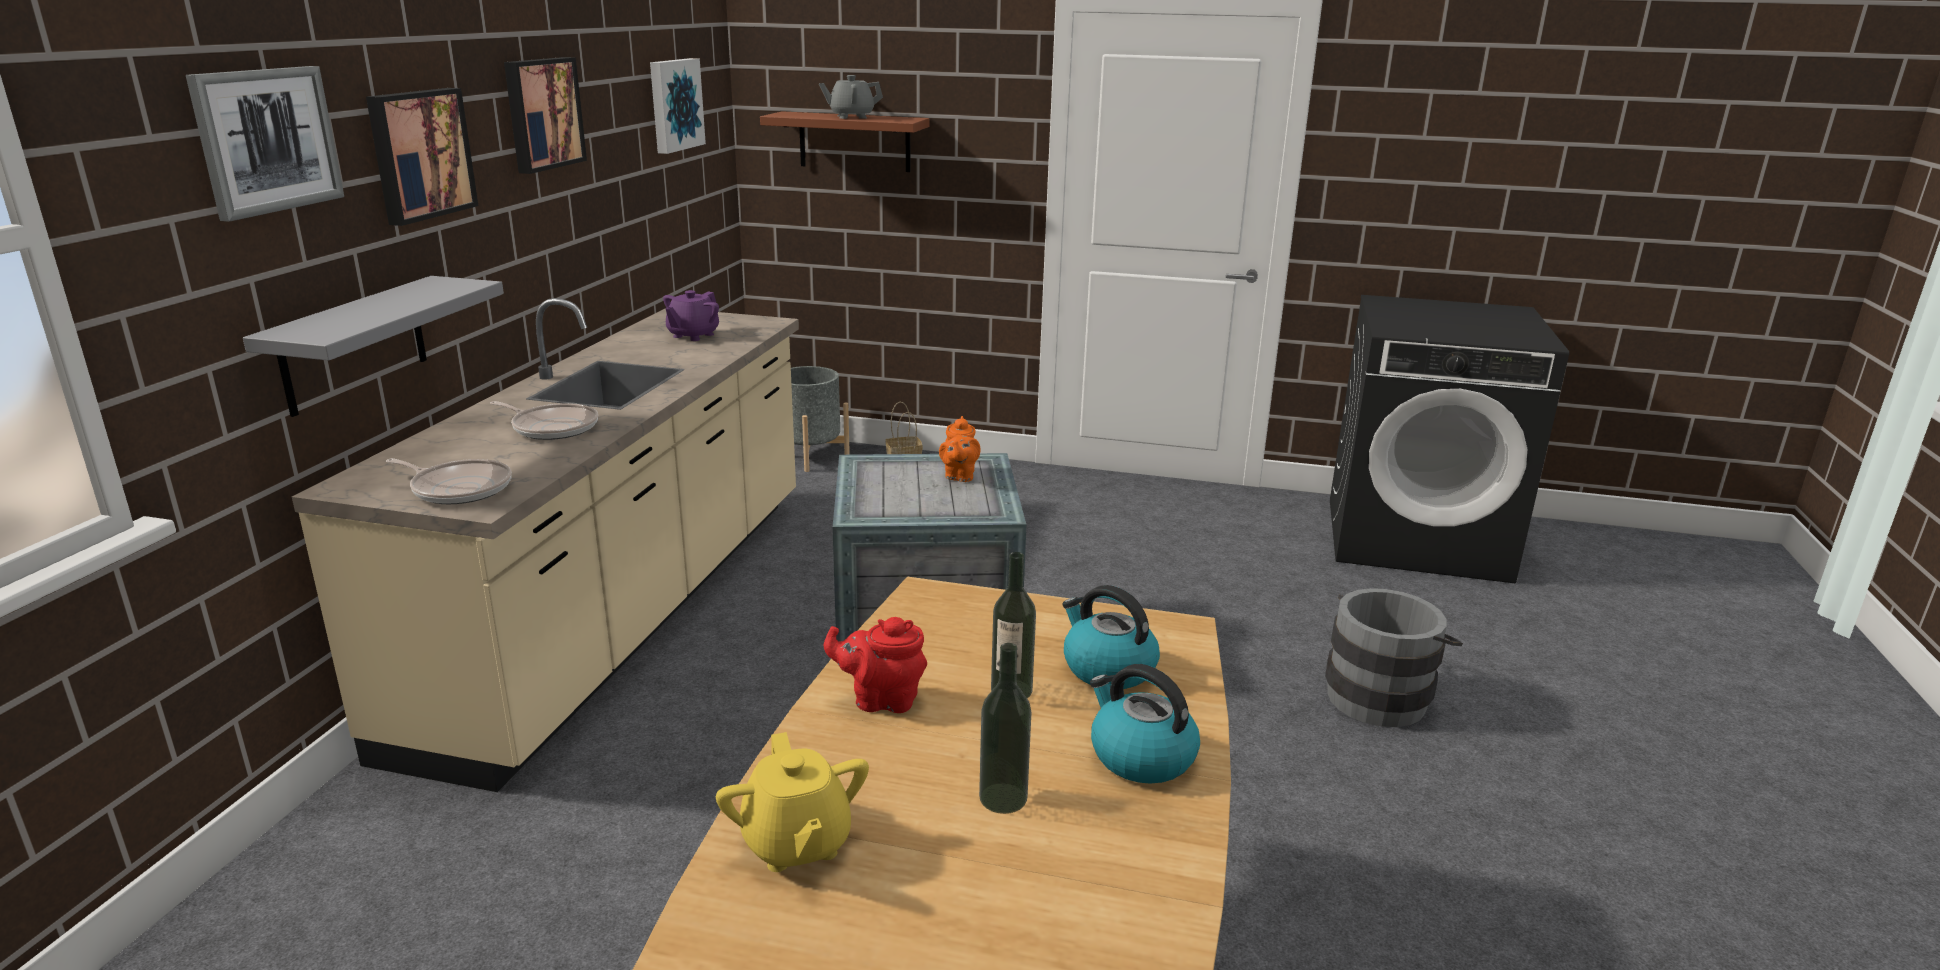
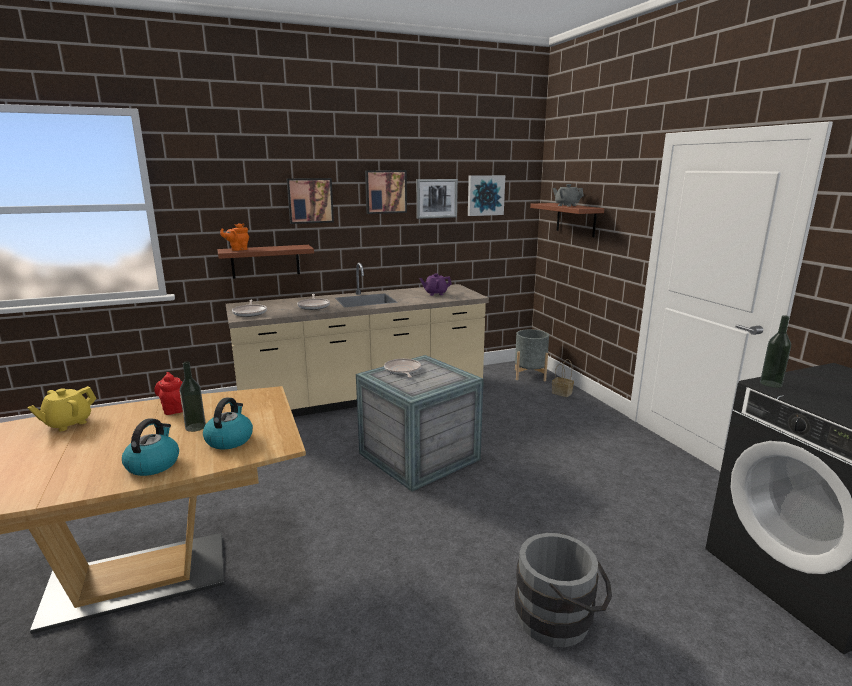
camera: 55 degrees right, 5 degrees down
(266, 140) = (238, 189): picture -> picture (436, 198)
(354, 345) = (265, 261): grey shelf -> brown shelf
(884, 490) = (402, 371): none -> frying pan
(959, 476) = (439, 378): orange teapot -> orange teapot (237, 249)
(1003, 798) = (108, 446): bottle -> bottle (770, 384)

